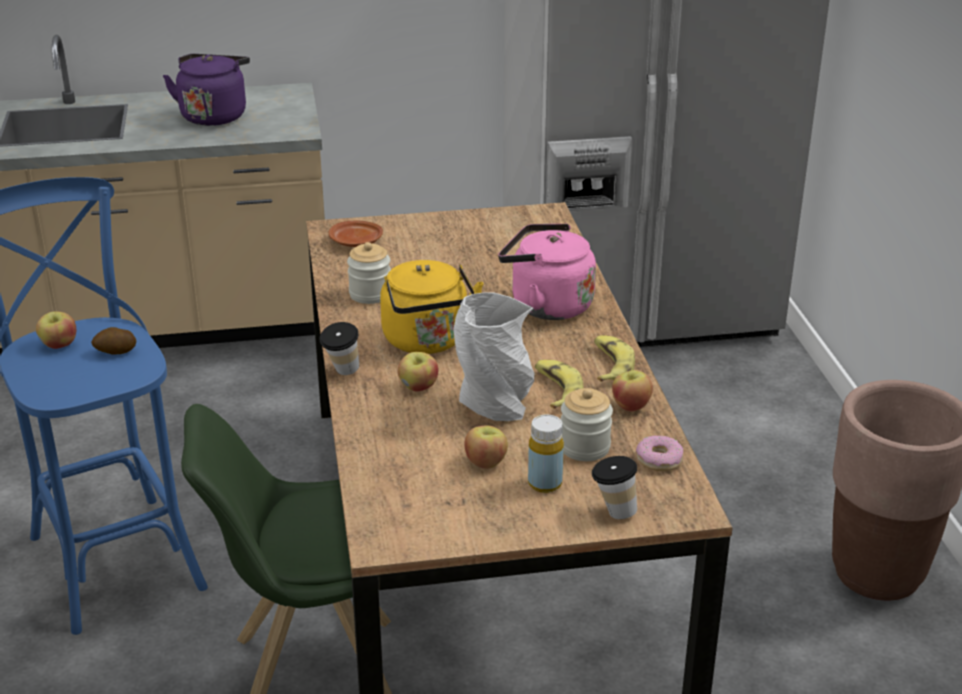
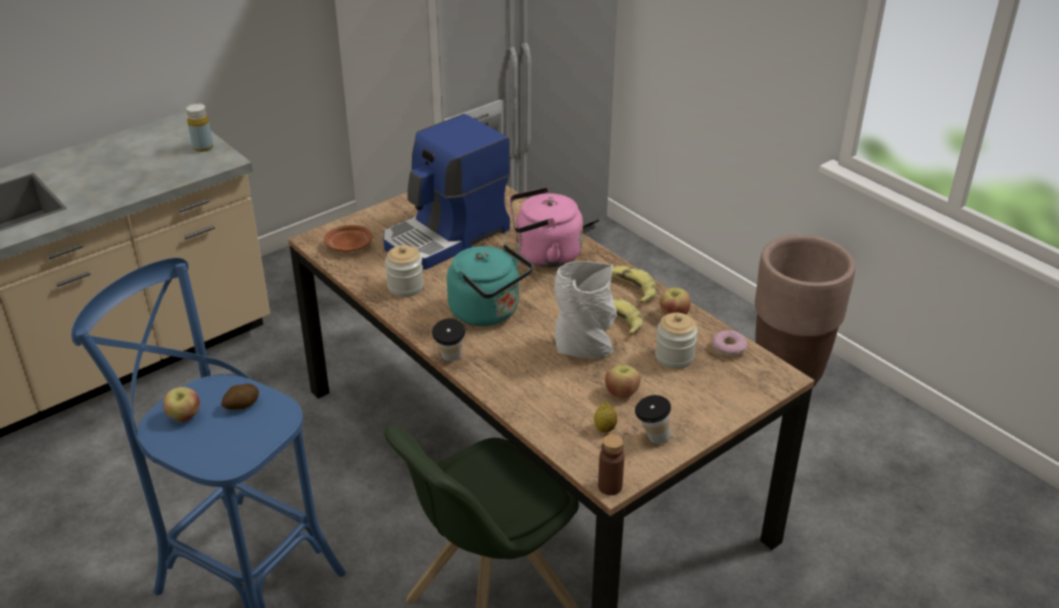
camera: 30 degrees left, 5 degrees up
(214, 115) = (131, 164): purple kettle -> none
(374, 546) = (610, 486): none -> brown bottle
(418, 387) = (518, 352): apple -> none
(428, 342) = (488, 312): yellow kettle -> turquoise kettle
(429, 490) = (605, 428): none -> lemon
(461, 260) = (447, 237): none -> coffee machine
(545, 483) = (675, 394): yellow bottle -> yellow bottle (203, 147)
(613, 511) = (736, 397): cup -> cup (651, 438)

